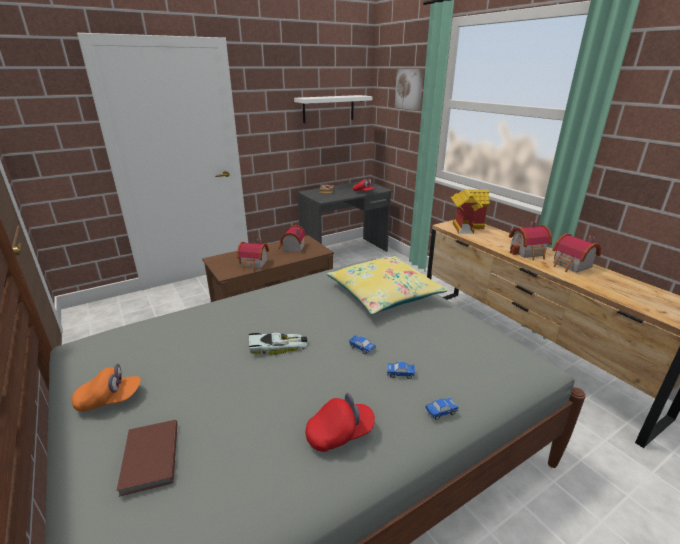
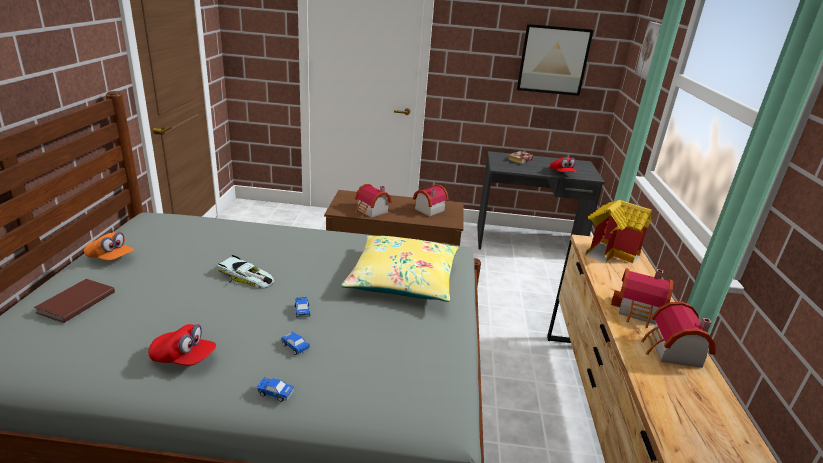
camera: 35 degrees right, 0 degrees up
(328, 109) = (553, 60): white shelf -> picture

